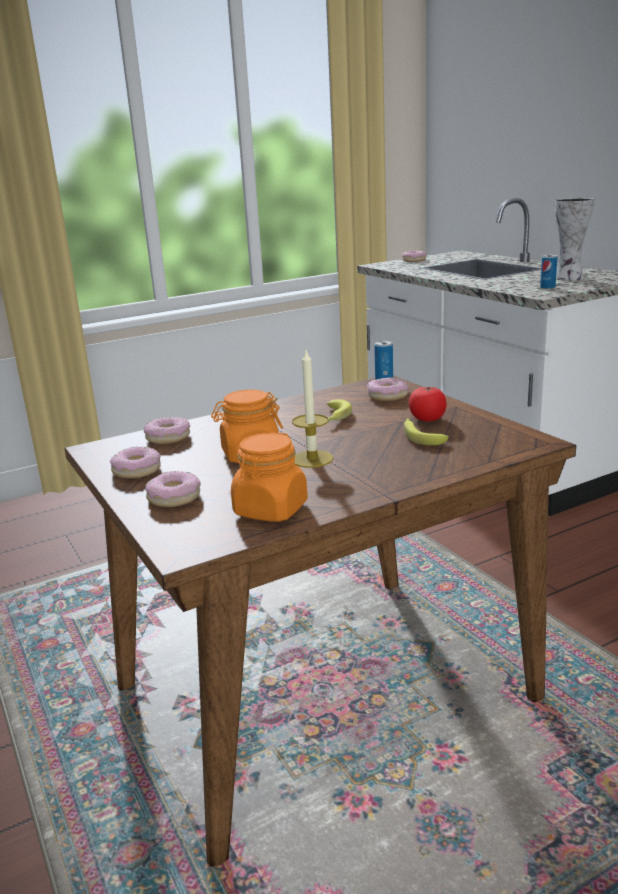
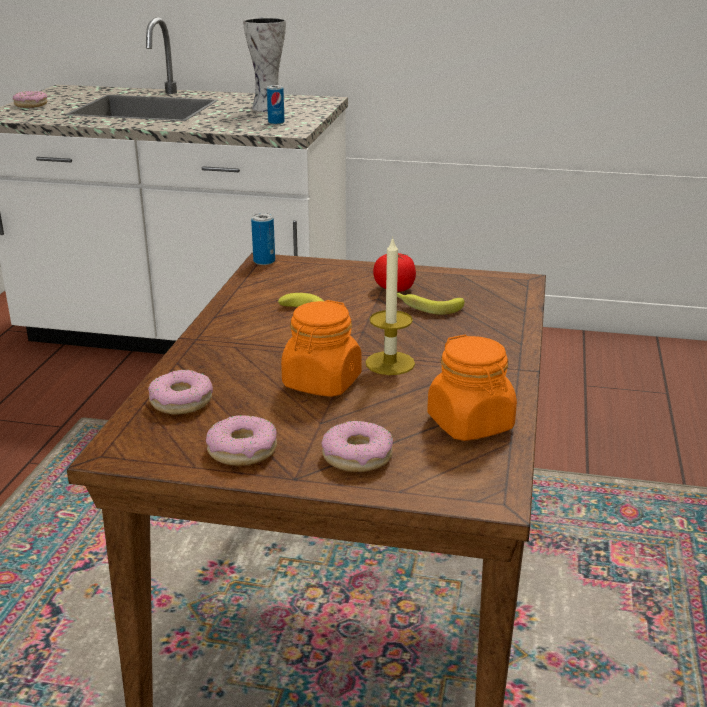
camera: 50 degrees left, 5 degrees up
(387, 396) = (306, 277): donut -> none

